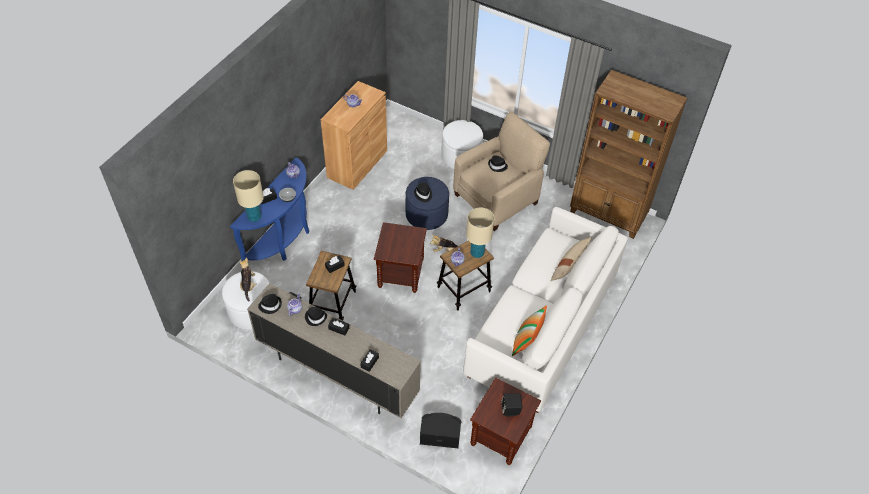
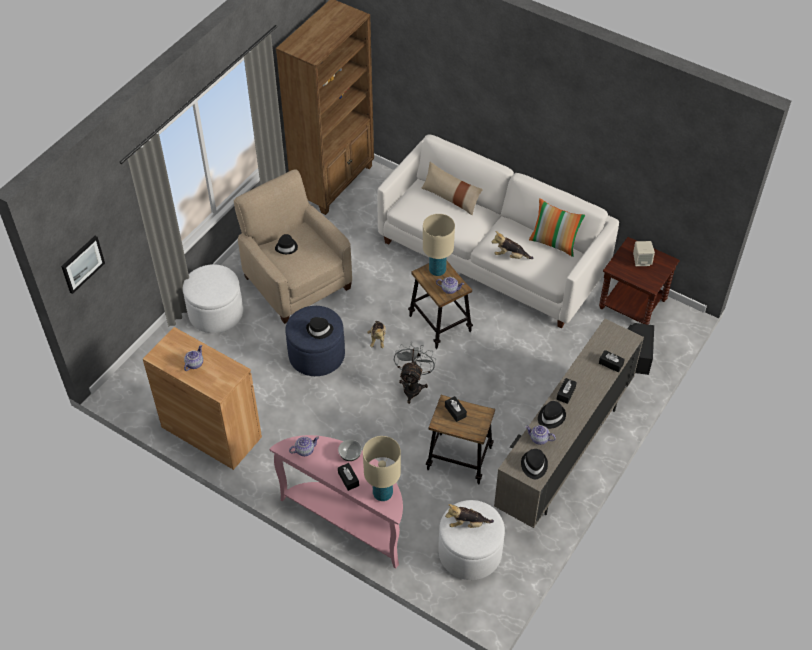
camera: 85 degrees left, 0 degrees up
(283, 240) = (348, 519): blue console table -> pink console table
(400, 273) = (413, 386): brown side table -> grey fan
(406, 23) = (82, 264): none -> picture
(505, 308) = (510, 256): none -> plush toy
(510, 410) = (641, 261): black speaker -> beige speaker

